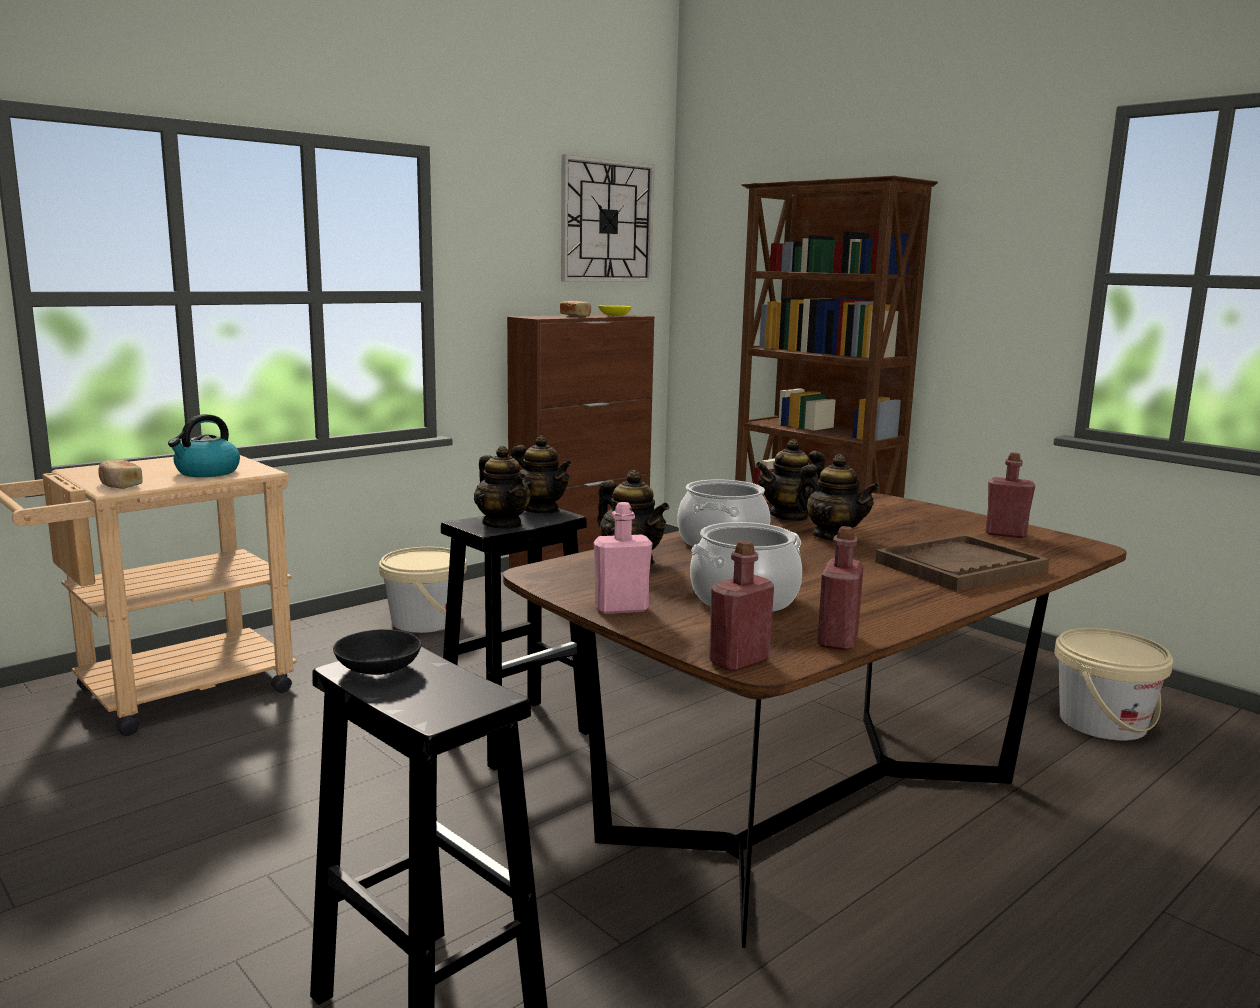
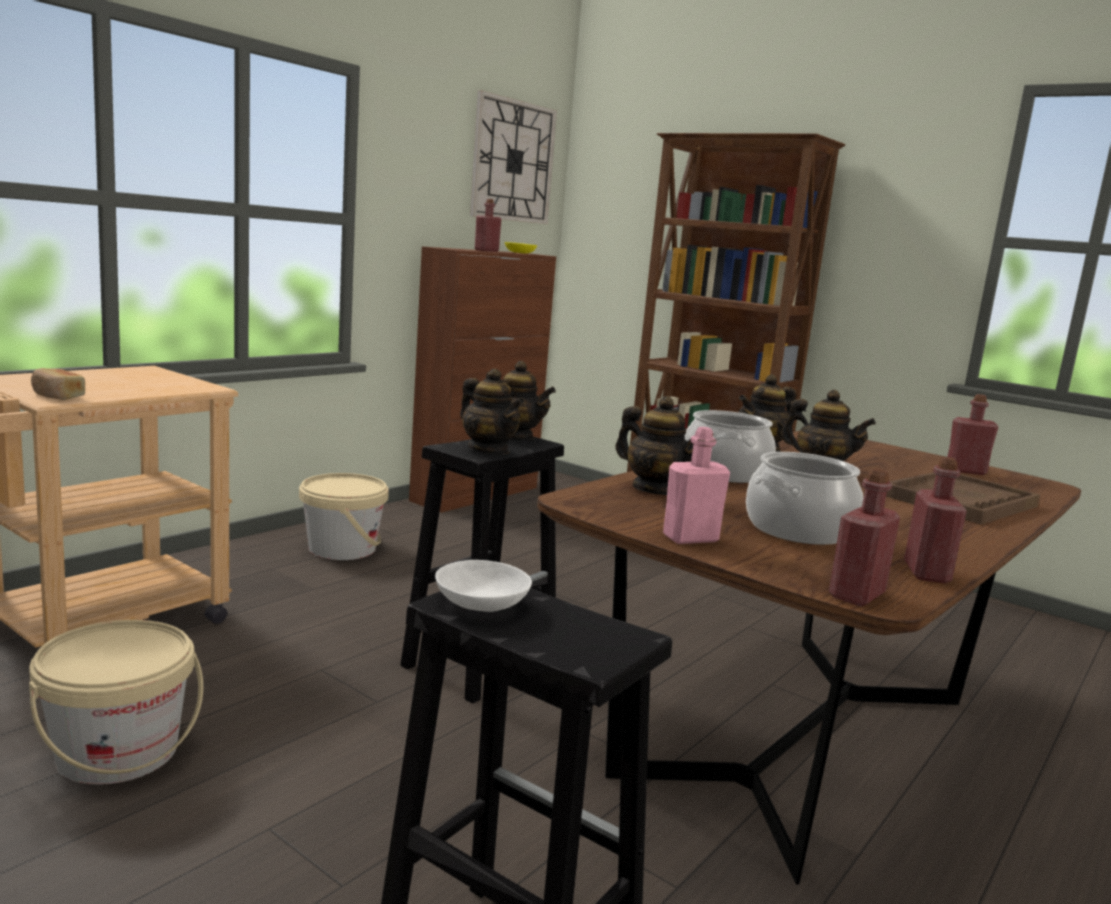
camera: 10 degrees left, 0 degrees up
(207, 472) = (148, 386): kettle -> none
(377, 668) = (481, 603): black bowl -> white bowl
(576, 316) = (486, 250): bread -> red bottle
(1102, 722) = (1005, 645): beige bucket -> beige bucket (118, 752)

